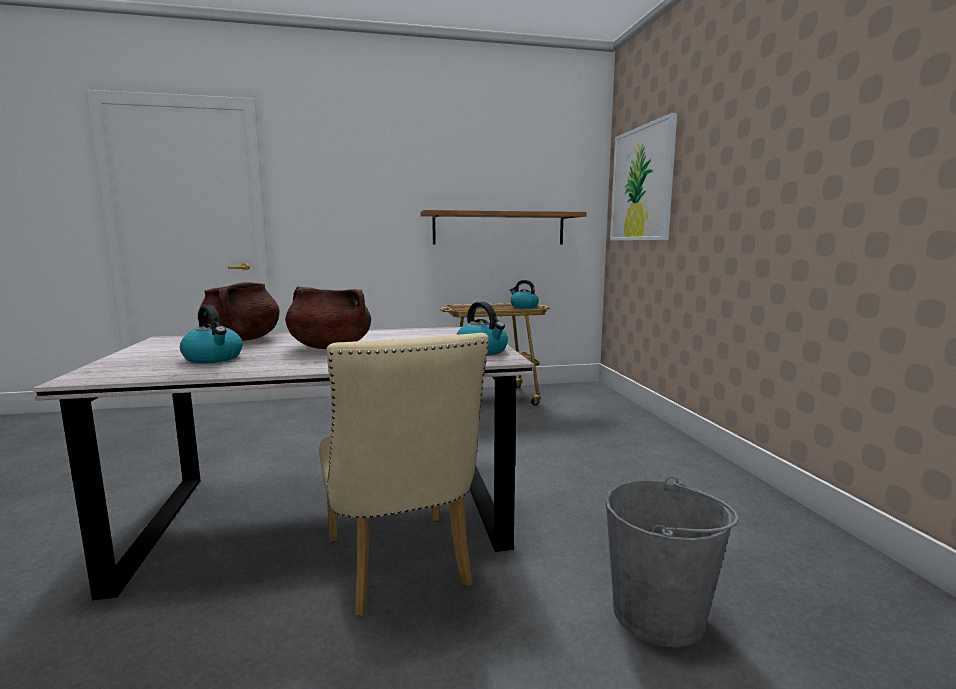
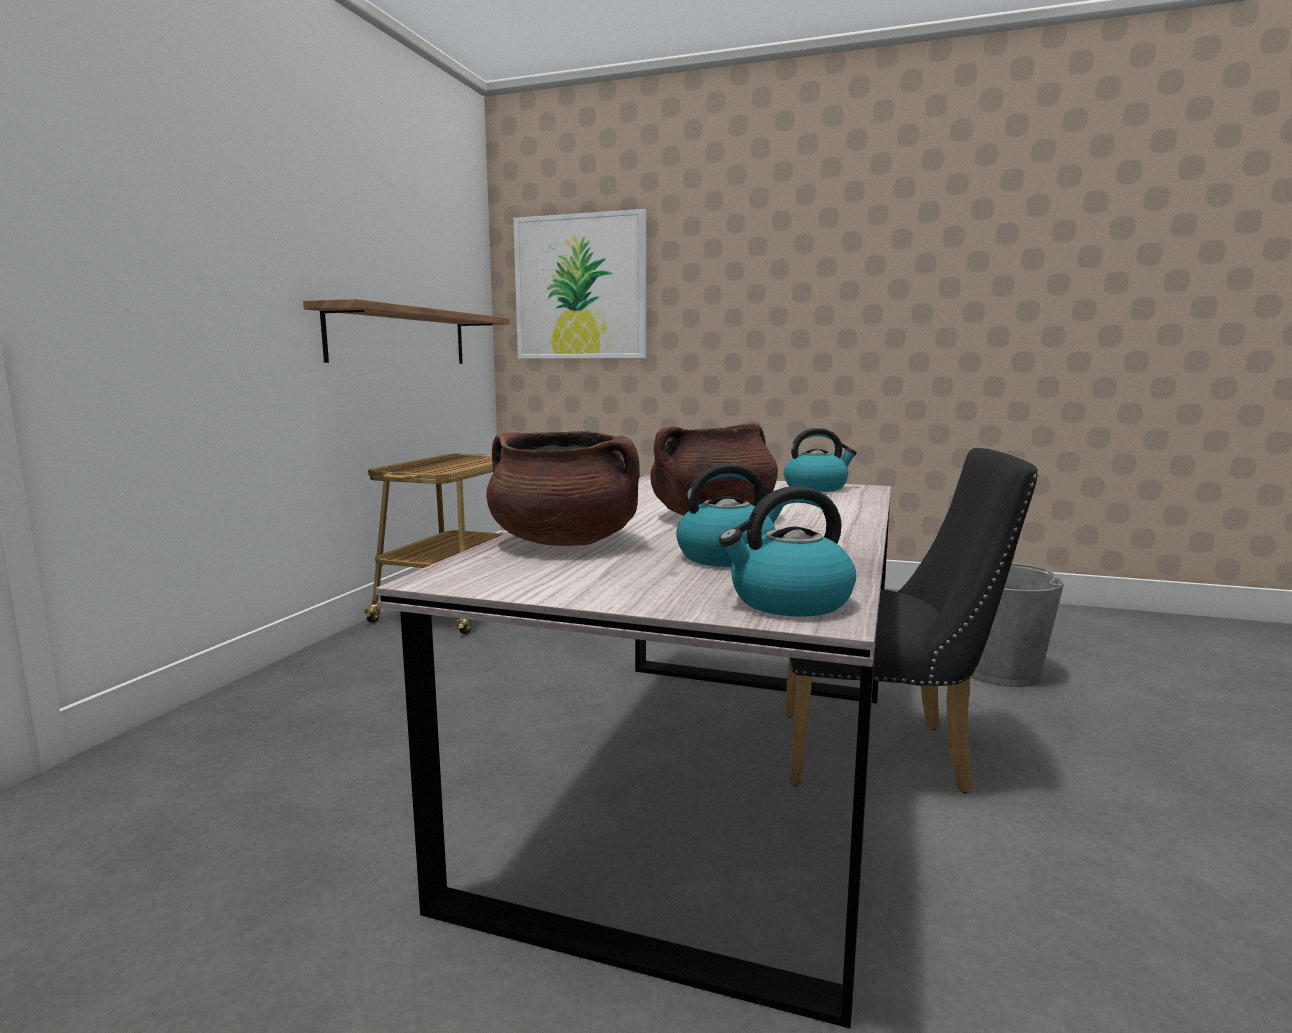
camera: 60 degrees left, 0 degrees up
(401, 569) = (886, 755): beige chair -> black chair
(523, 306) = (475, 458): kettle -> kettle (789, 602)

